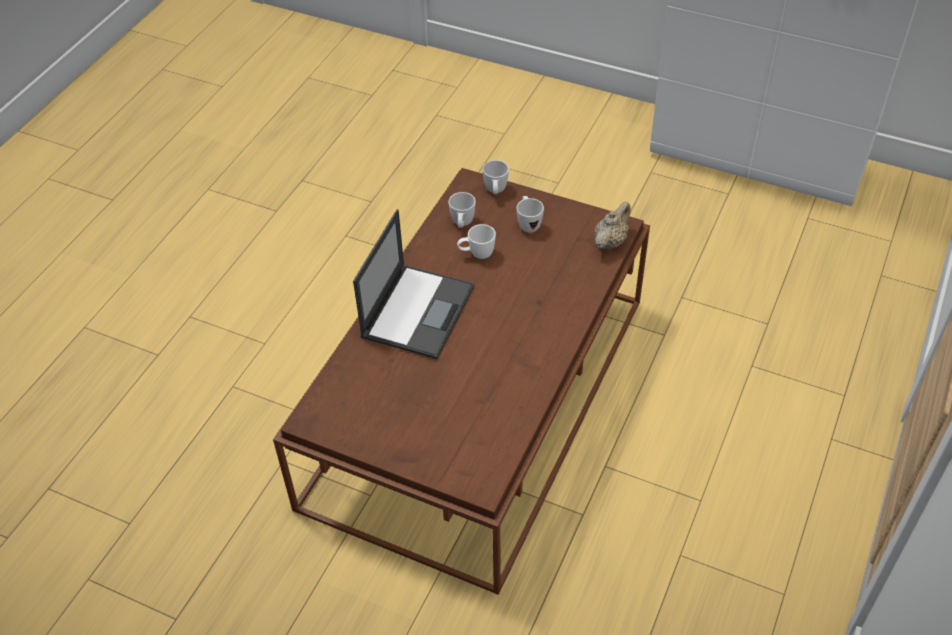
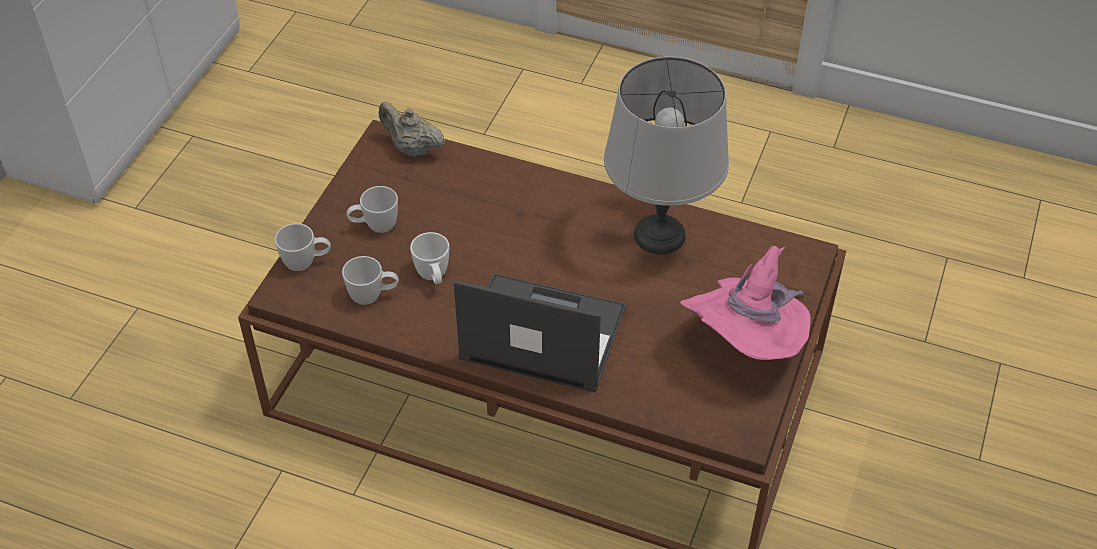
camera: 95 degrees left, 0 degrees up
(391, 432) = (747, 344): none -> pink hat
(511, 385) = (658, 235): none -> grey table lamp

